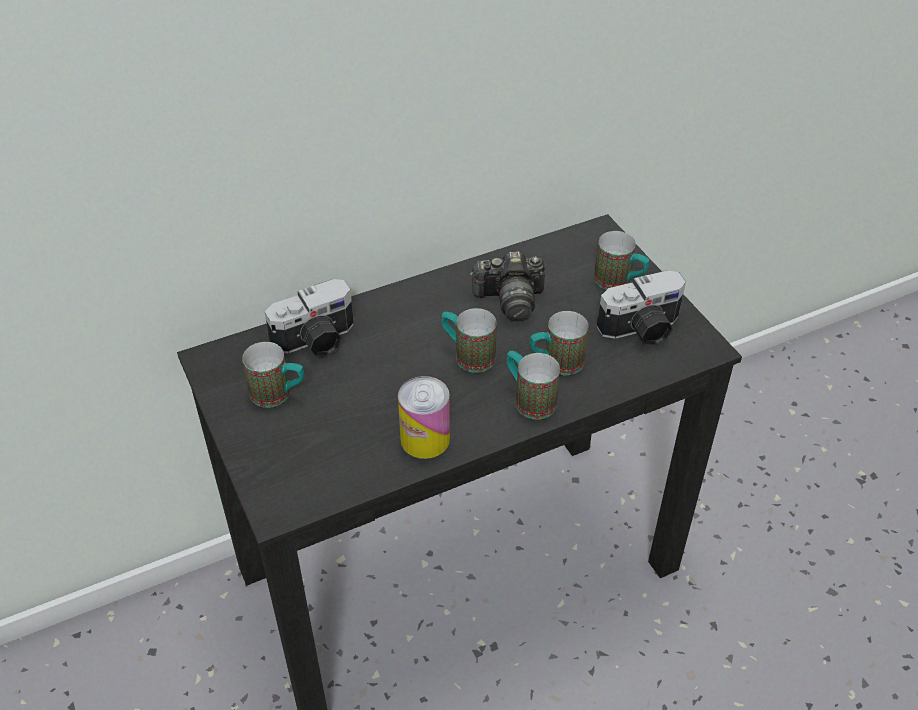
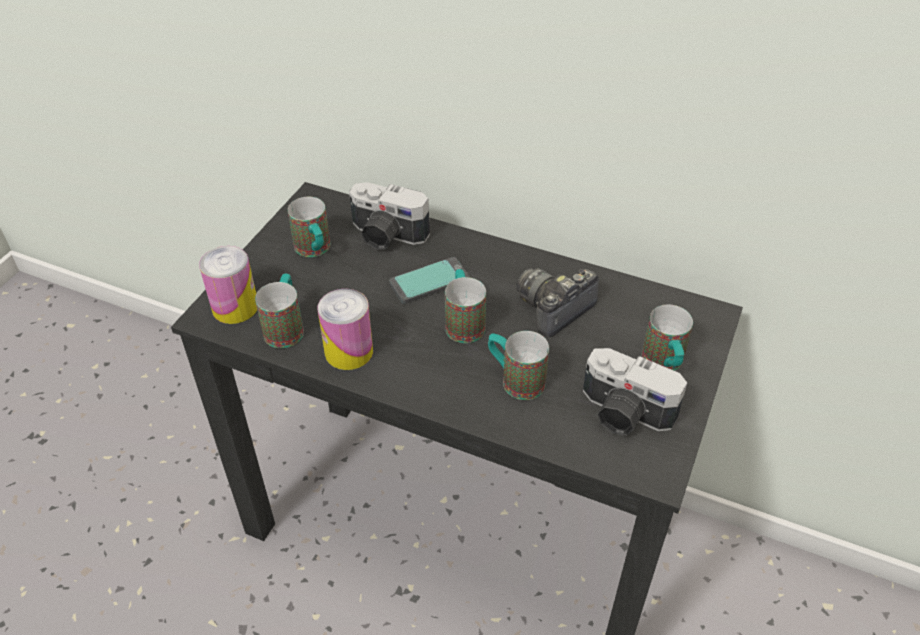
camera: 50 degrees right, 0 degrees up
(287, 484) = (235, 307): none -> can
(401, 348) = (429, 281): none -> phone
(510, 300) = (555, 309): camera -> camera turned 90 degrees clockwise
(528, 399) = (455, 386): mug -> mug (286, 326)

